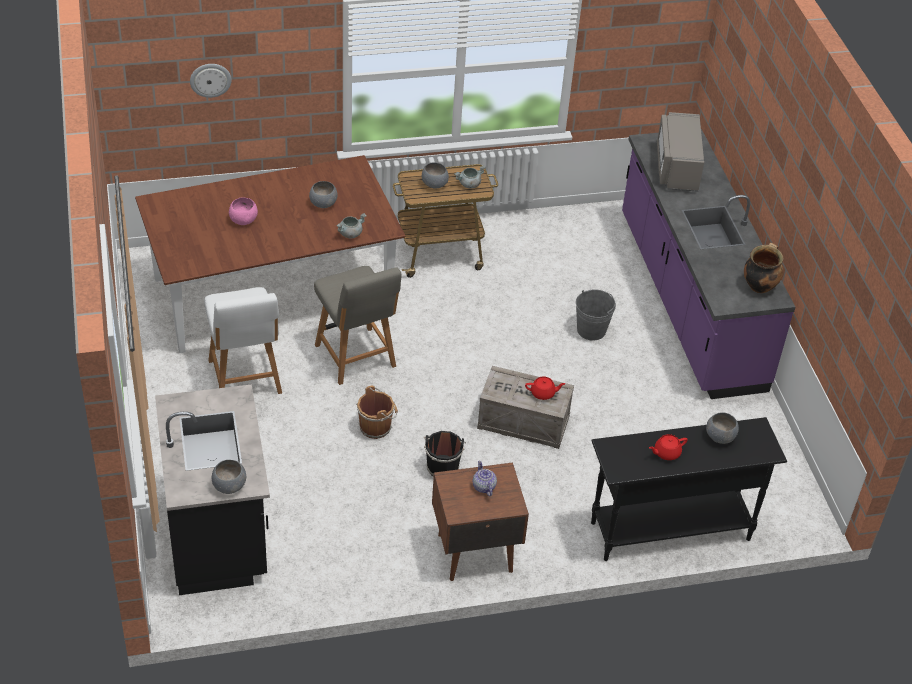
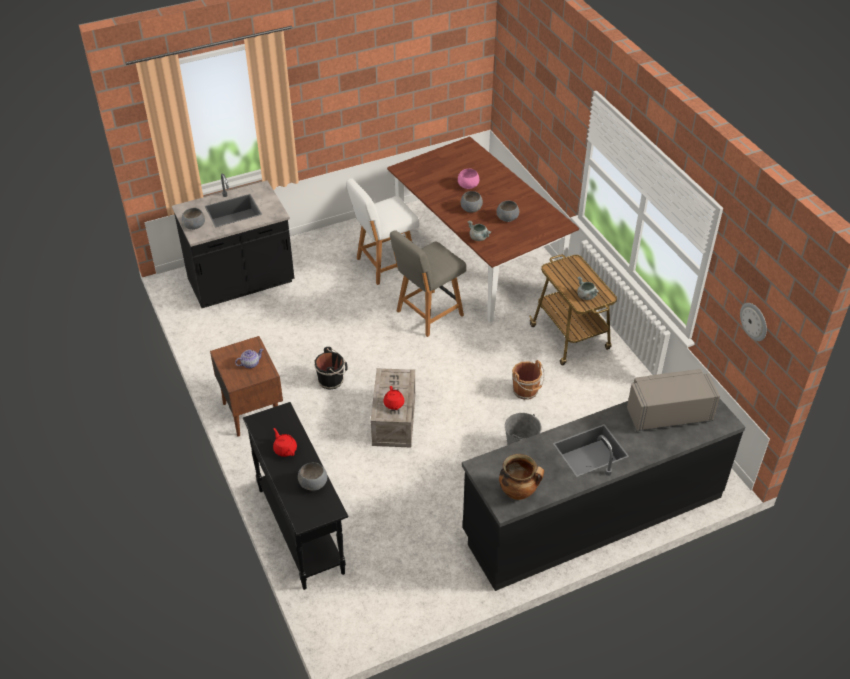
camera: 80 degrees right, 0 degrees up
(210, 79) = (533, 95): wall clock -> wall clock (754, 321)
(376, 427) = (360, 338): brown bucket -> brown bucket (526, 391)
(434, 184) = (574, 276): grey bowl -> grey bowl (471, 209)
(689, 302) = (592, 515): purple counter -> black counter

